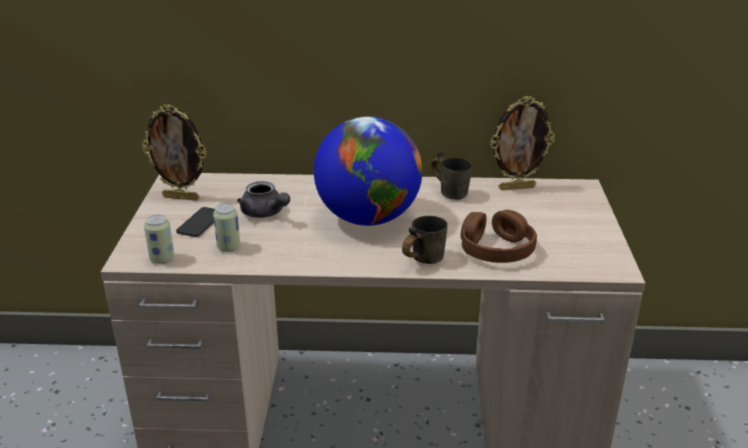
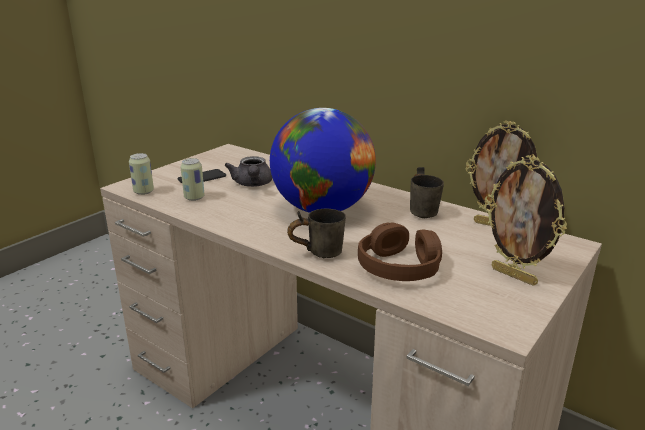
camera: 35 degrees right, 5 degrees down
(181, 197) = (215, 160): picture frame -> picture frame (514, 276)

